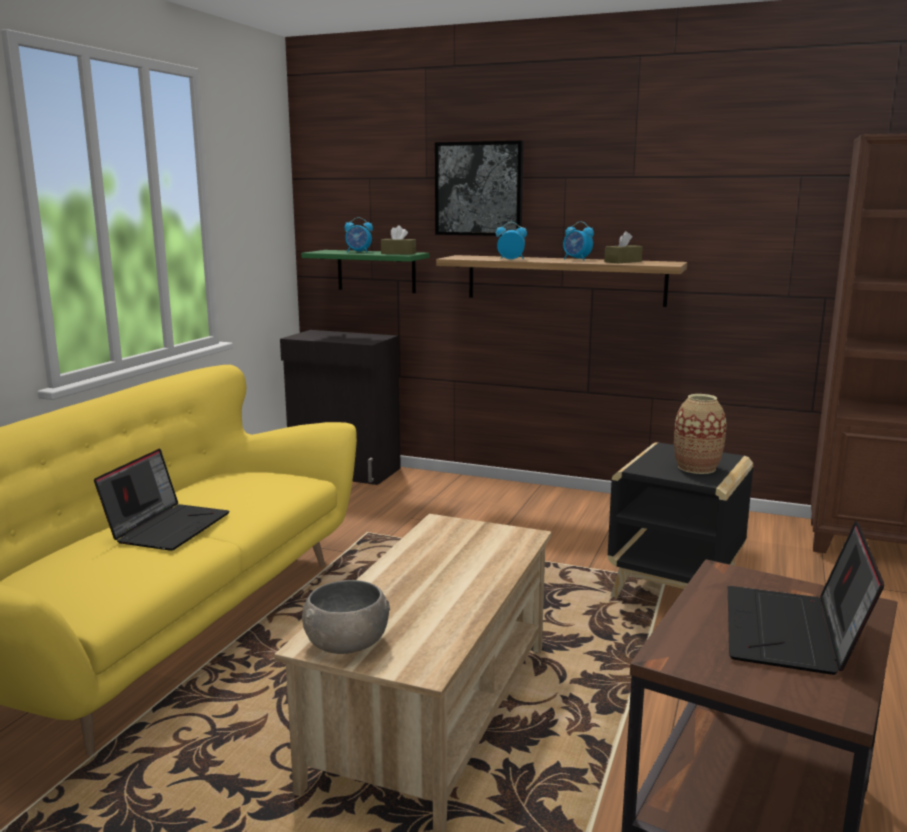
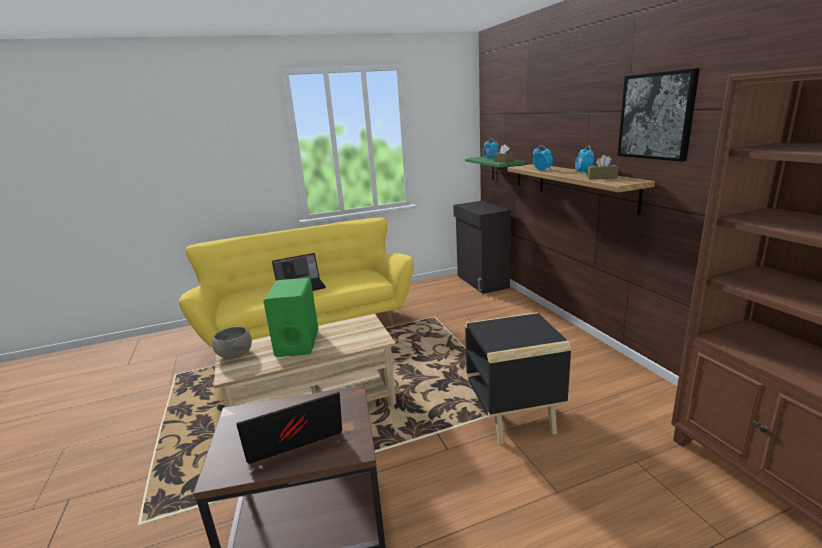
camera: 50 degrees right, 5 degrees up
(417, 586) = (297, 343): none -> green speaker
(479, 189) = (547, 120): picture -> picture (656, 116)
(696, 468) = (512, 336): vase -> none

